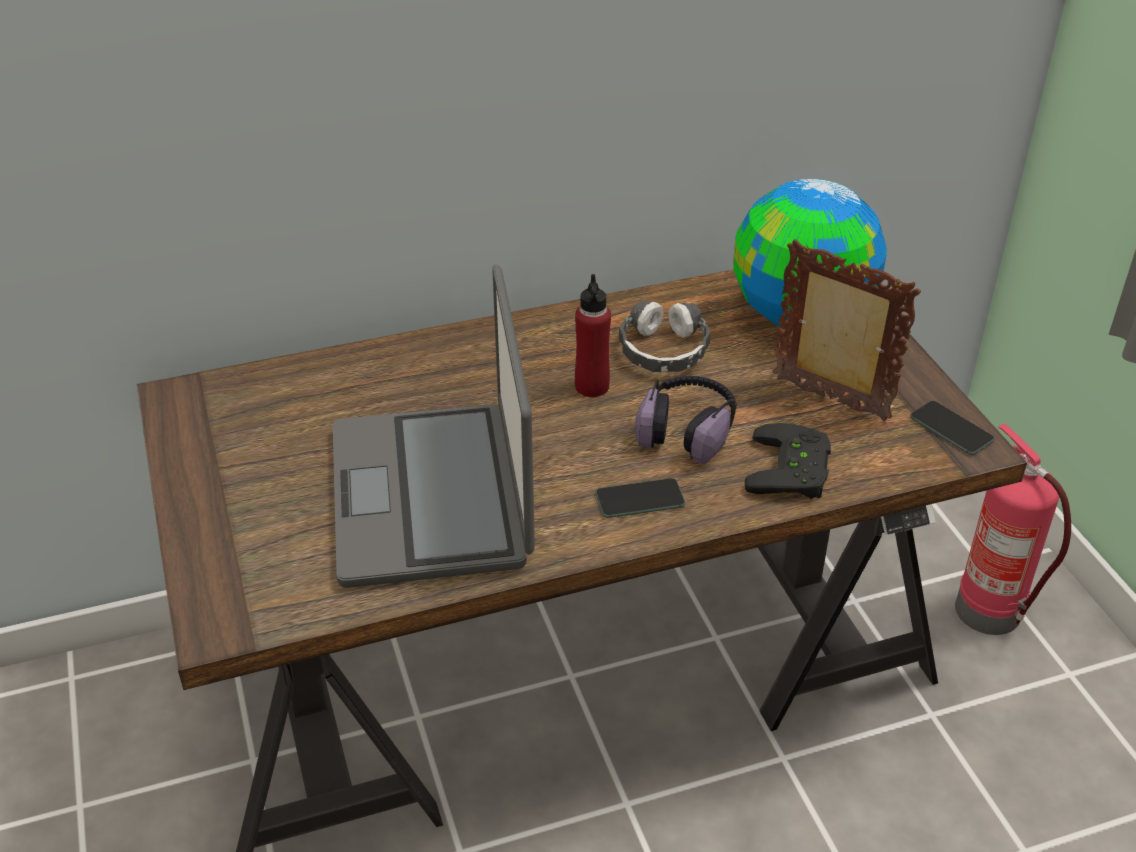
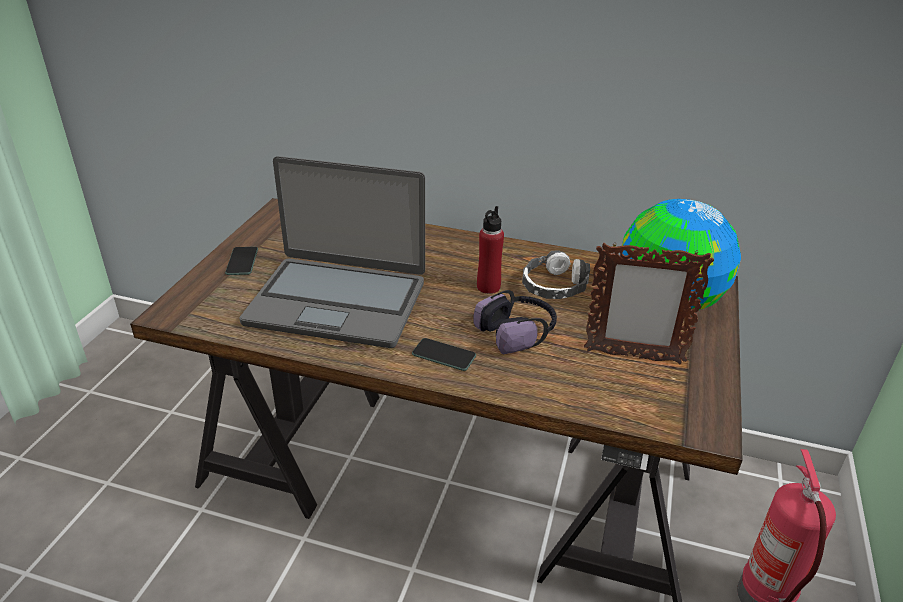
camera: 35 degrees right, 5 degrees down
(432, 495) = (337, 302): laptop -> laptop turned 105 degrees counterclockwise
(794, 470) = (559, 384): black game controller -> none
(830, 400) = (633, 356): picture frame -> picture frame turned 120 degrees clockwise
(951, 429) = (703, 411): phone -> phone (242, 261)

